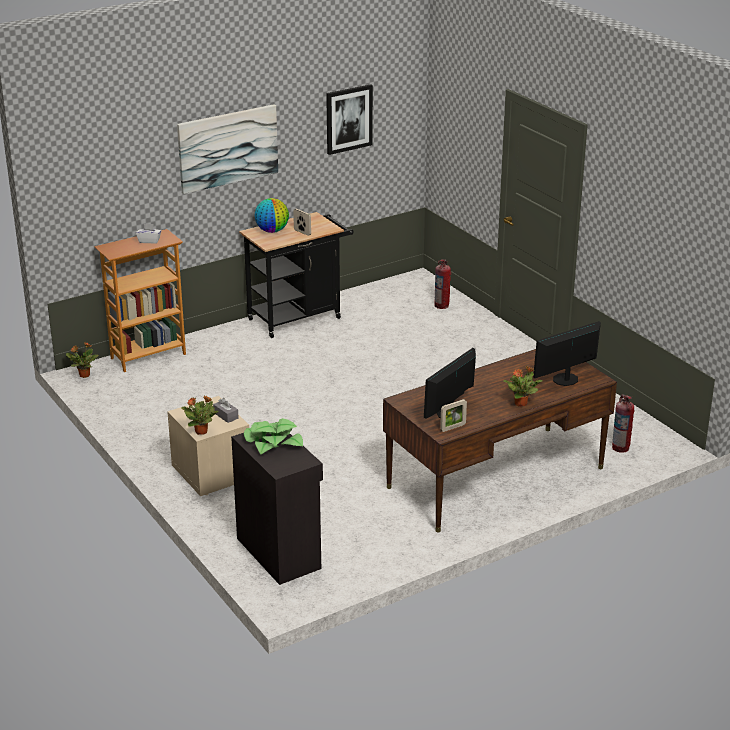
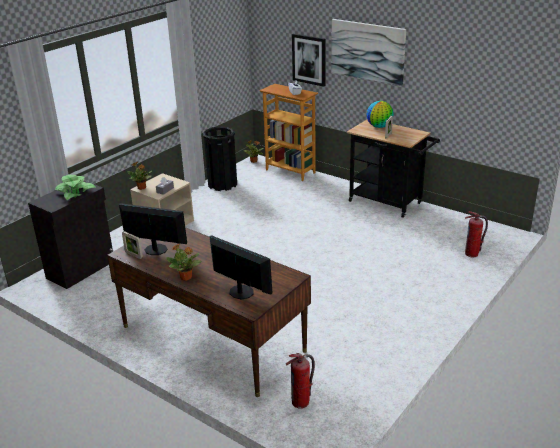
camera: 70 degrees right, 0 degrees up
(132, 411) = (222, 184): none -> black trash can
(348, 119) = (470, 65): picture -> picture (309, 59)

